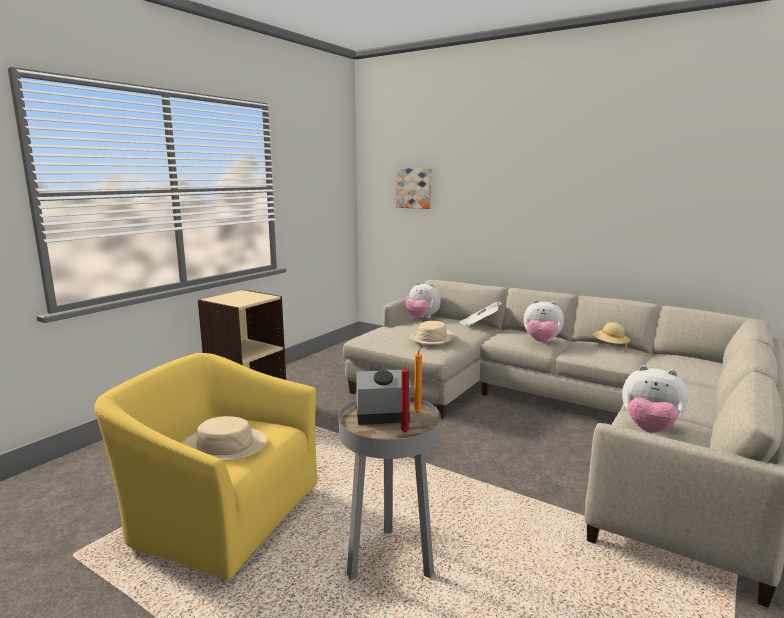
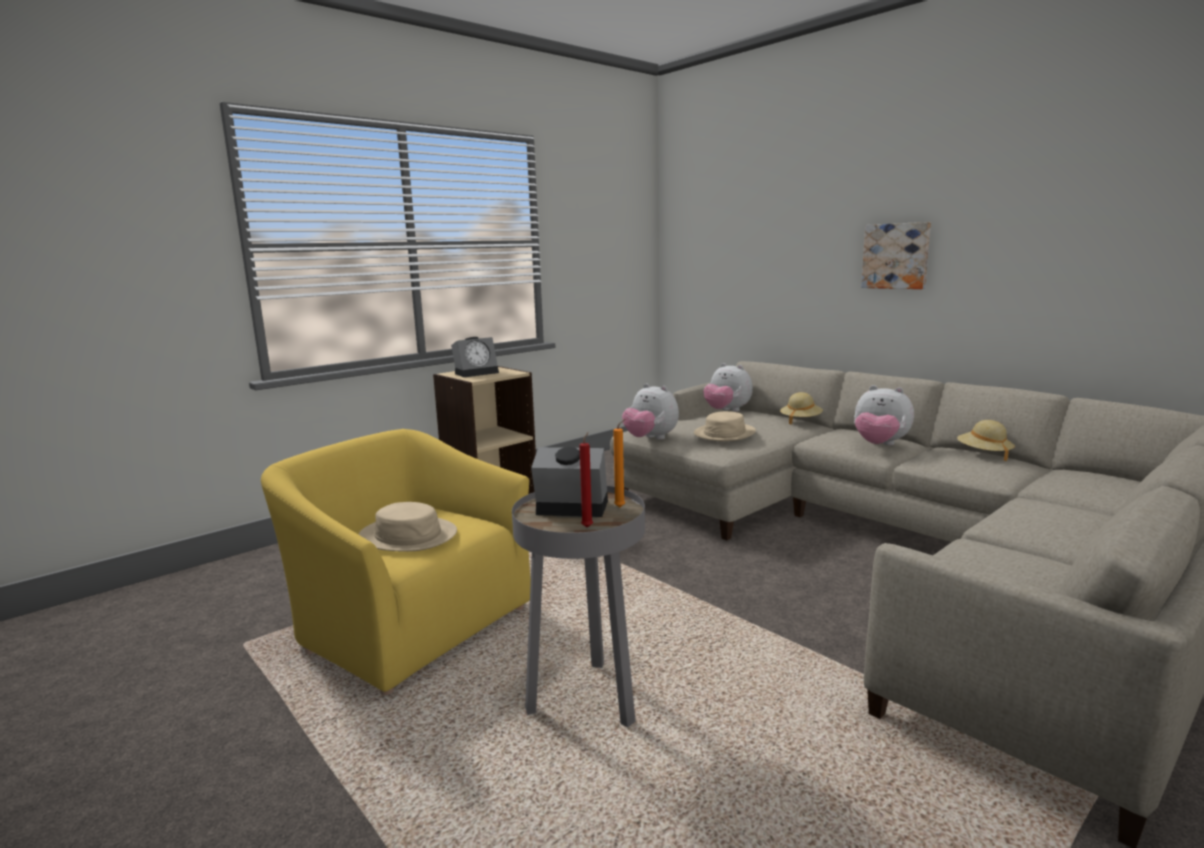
camera: 15 degrees right, 0 degrees up
(236, 298) = (477, 373): none -> alarm clock
(414, 188) = (728, 240): picture -> picture (896, 256)
(479, 324) = (800, 420): newspaper -> beige hat
(649, 429) = (984, 564): plush toy -> plush toy (650, 439)

